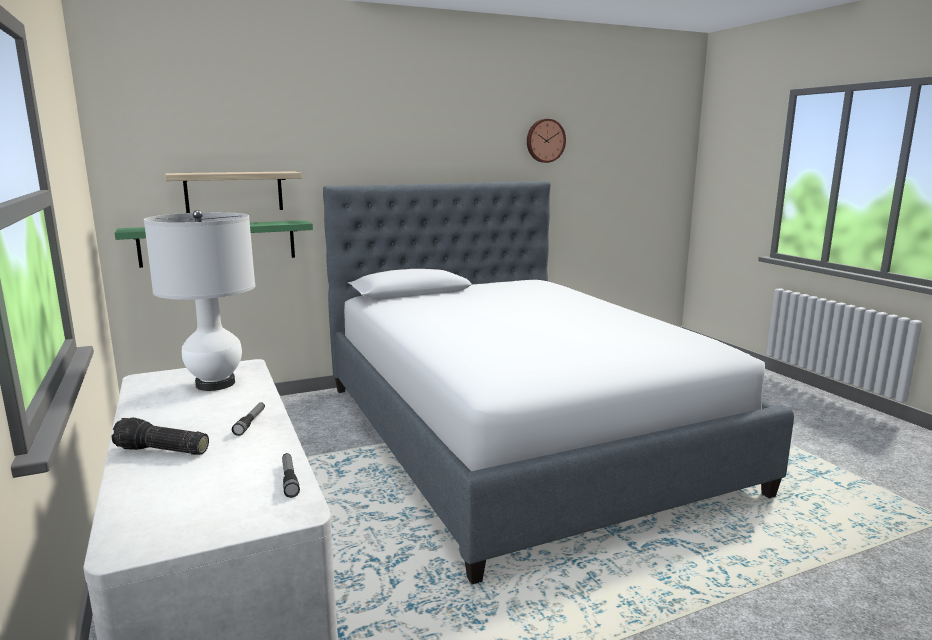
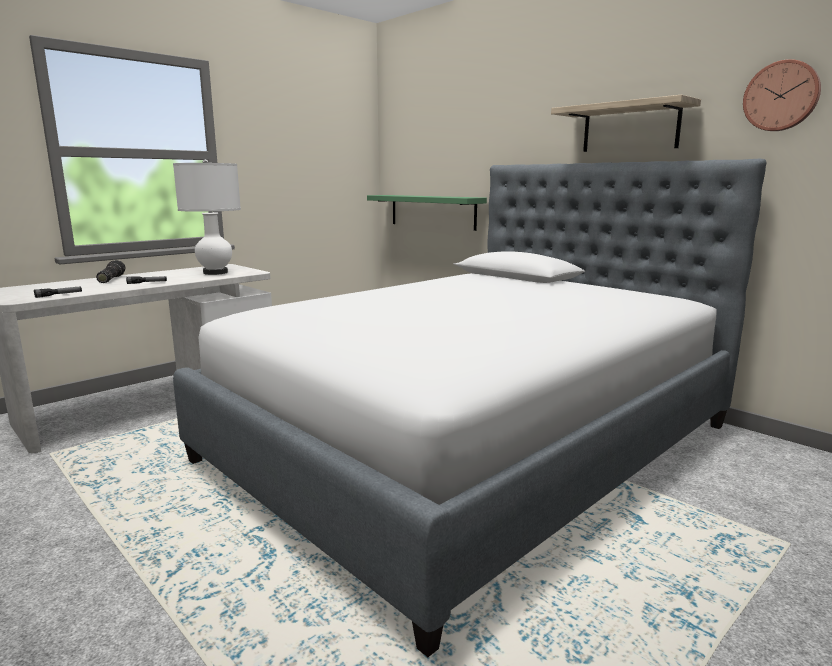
camera: 70 degrees right, 0 degrees up
(234, 192) = (443, 170): shelf -> shelf (630, 128)

